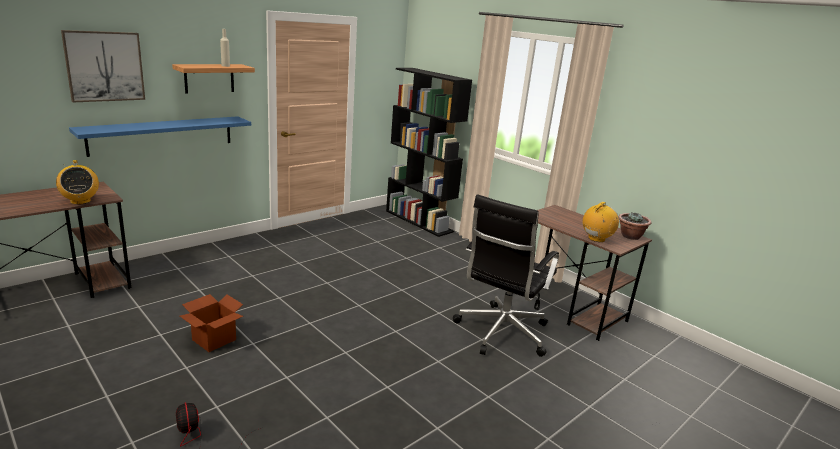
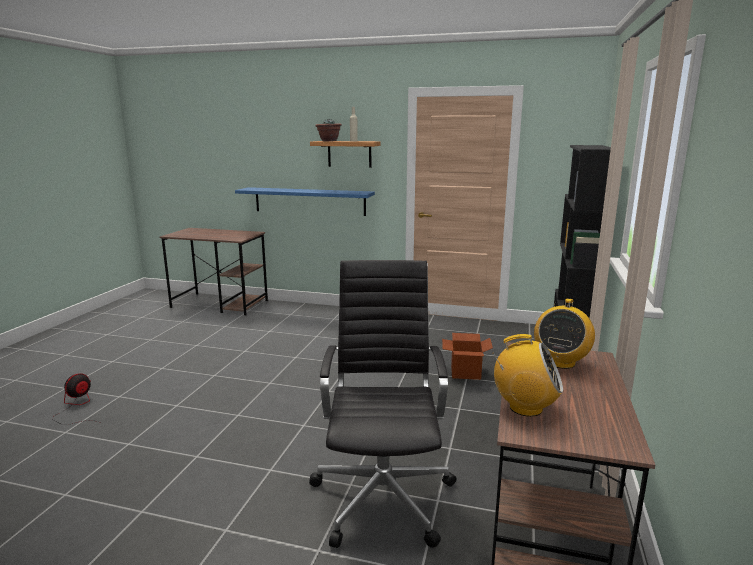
camera: 60 degrees right, 5 degrees down
(80, 201) = (222, 238): radio -> radio (560, 362)
(104, 66) = (271, 142): picture -> none
(214, 339) = (206, 361): cardboard box -> cardboard box (465, 372)
(500, 333) = (383, 494): black office chair -> black office chair turned 90 degrees clockwise
(630, 236) = (612, 437): potted plant -> potted plant (328, 141)

